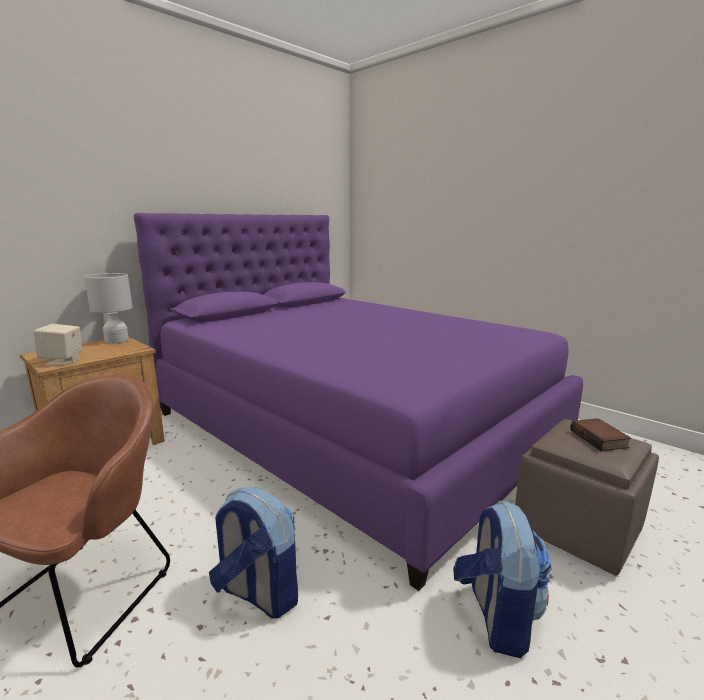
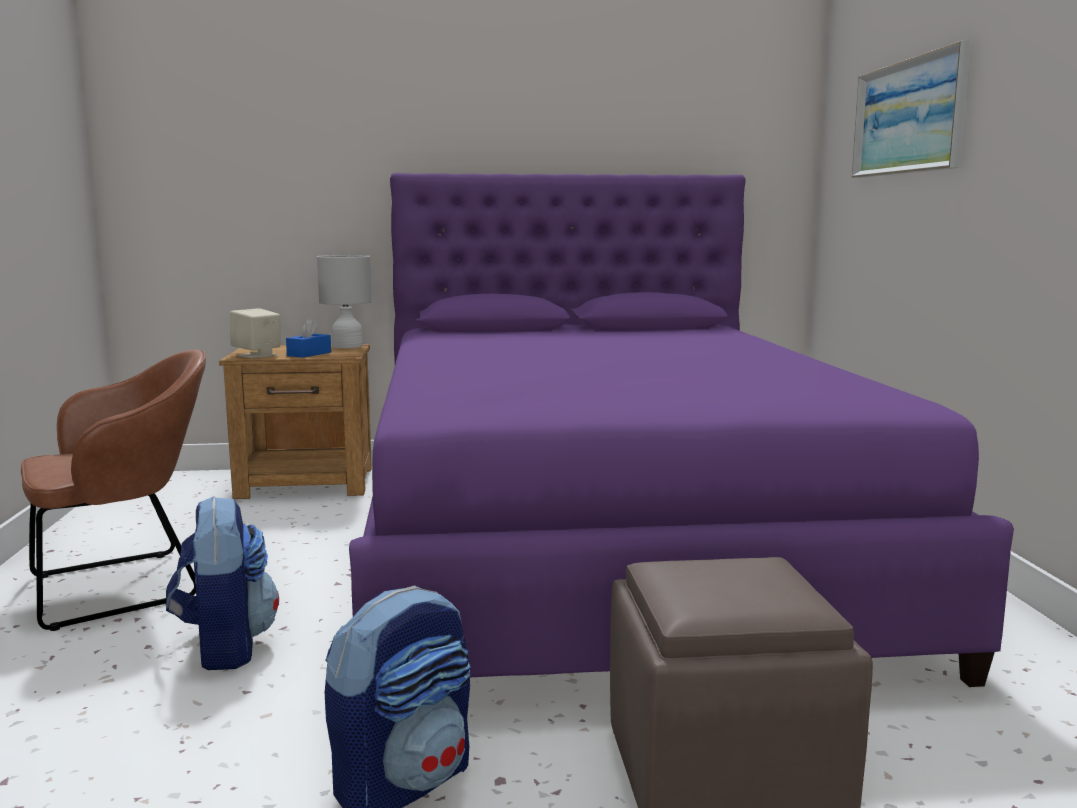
camera: 40 degrees right, 5 degrees down
(105, 352) = (309, 354): none -> blue tissue box
(424, 191) = (908, 117): none -> picture
(600, 439) = (746, 584): book -> none

